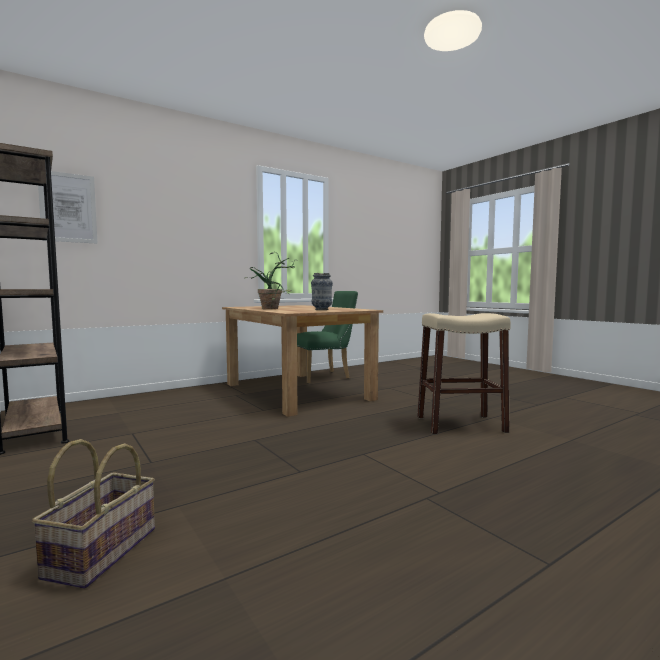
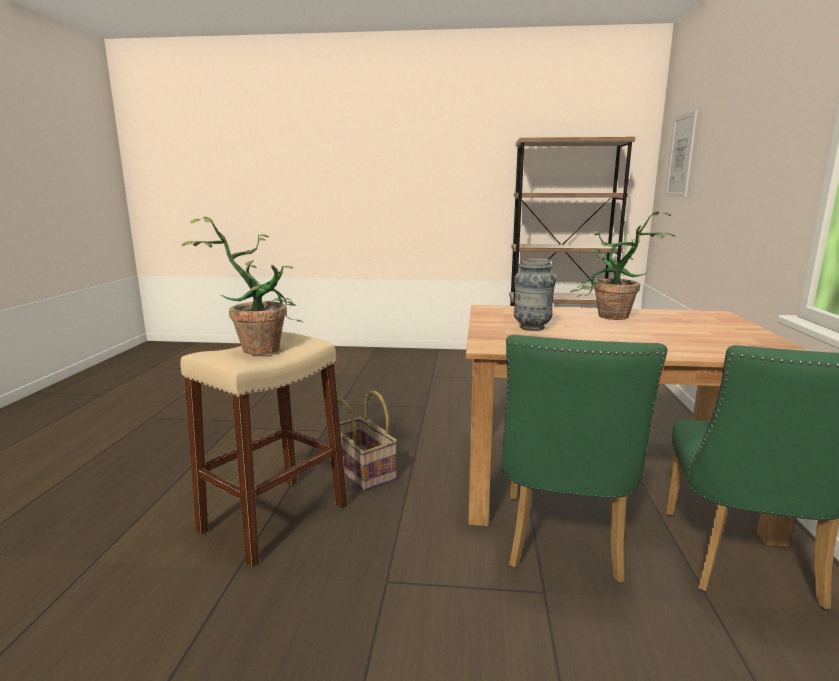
camera: 130 degrees right, 10 degrees up
(101, 552) = (346, 360): basket -> basket (363, 470)
(358, 389) = (562, 543): none -> green chair
(463, 315) = (259, 347): none -> potted plant

